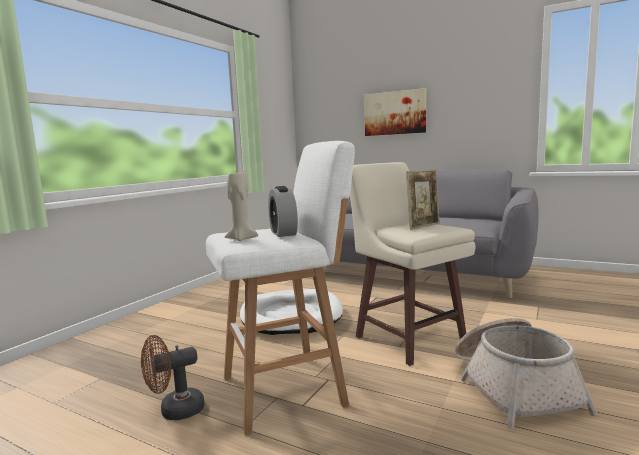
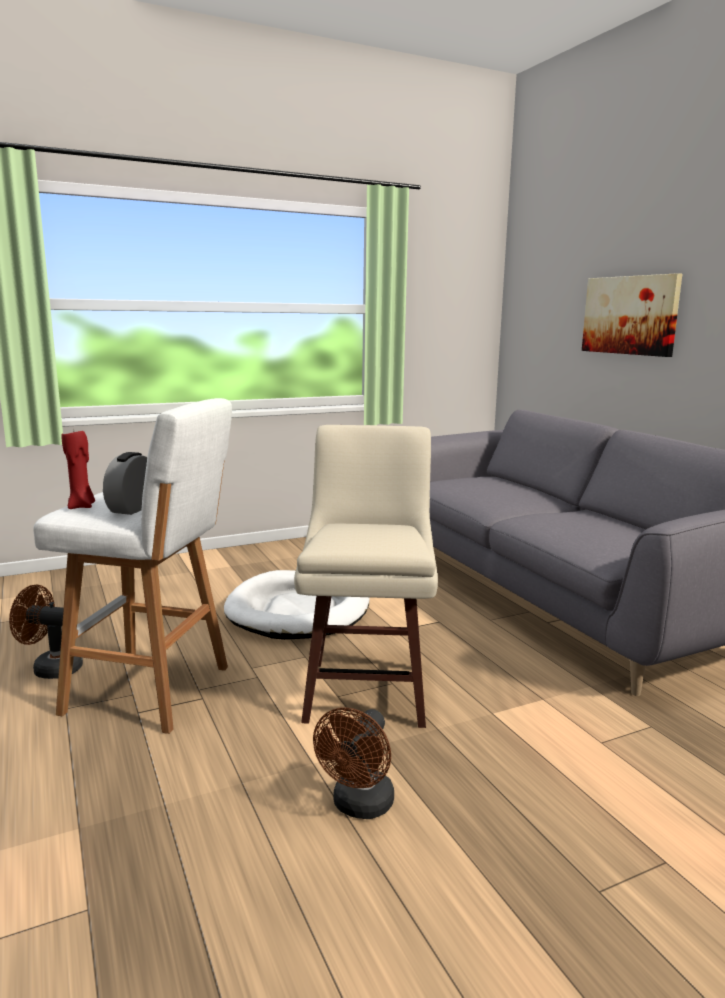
camera: 35 degrees right, 5 degrees up
(241, 239) = (82, 506): beige candle -> red candle
(423, 226) = (375, 536): picture frame -> none
(513, 387) = (359, 806): basket -> brown fan

